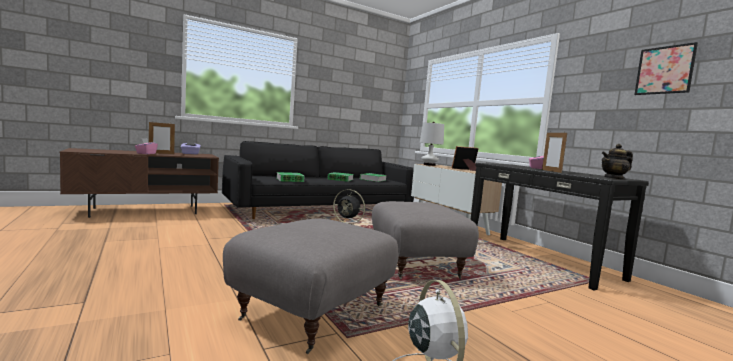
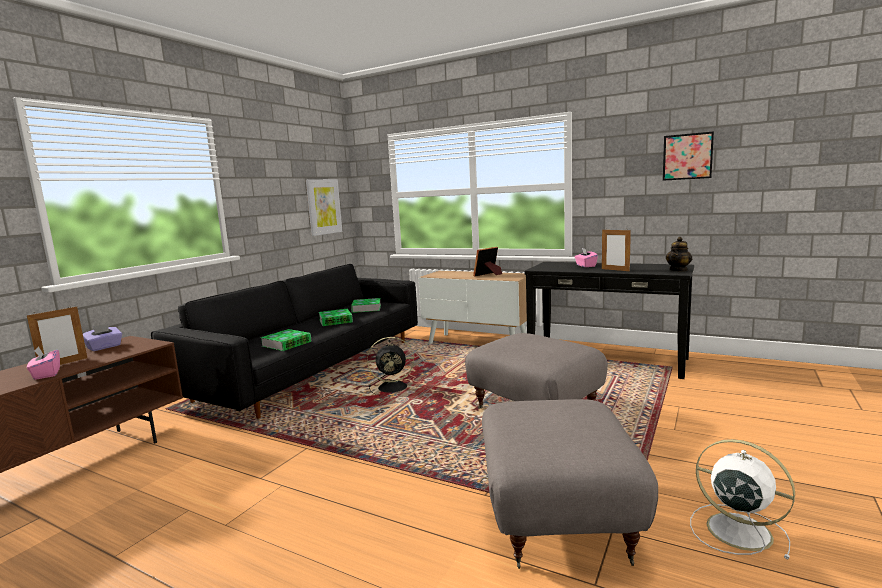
camera: 30 degrees left, 5 degrees up
(374, 109) = (323, 206): none -> picture
(429, 165) = (438, 275): white table lamp -> none

